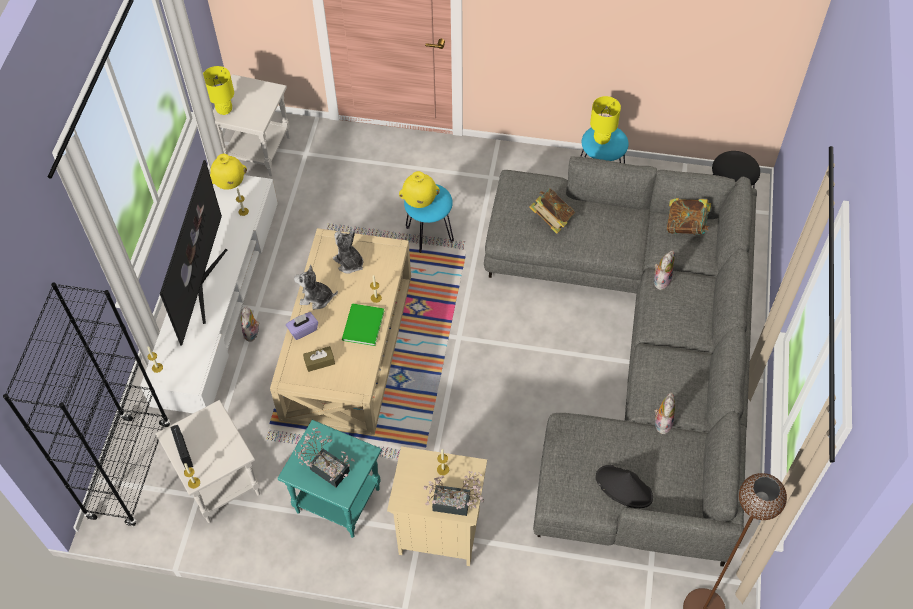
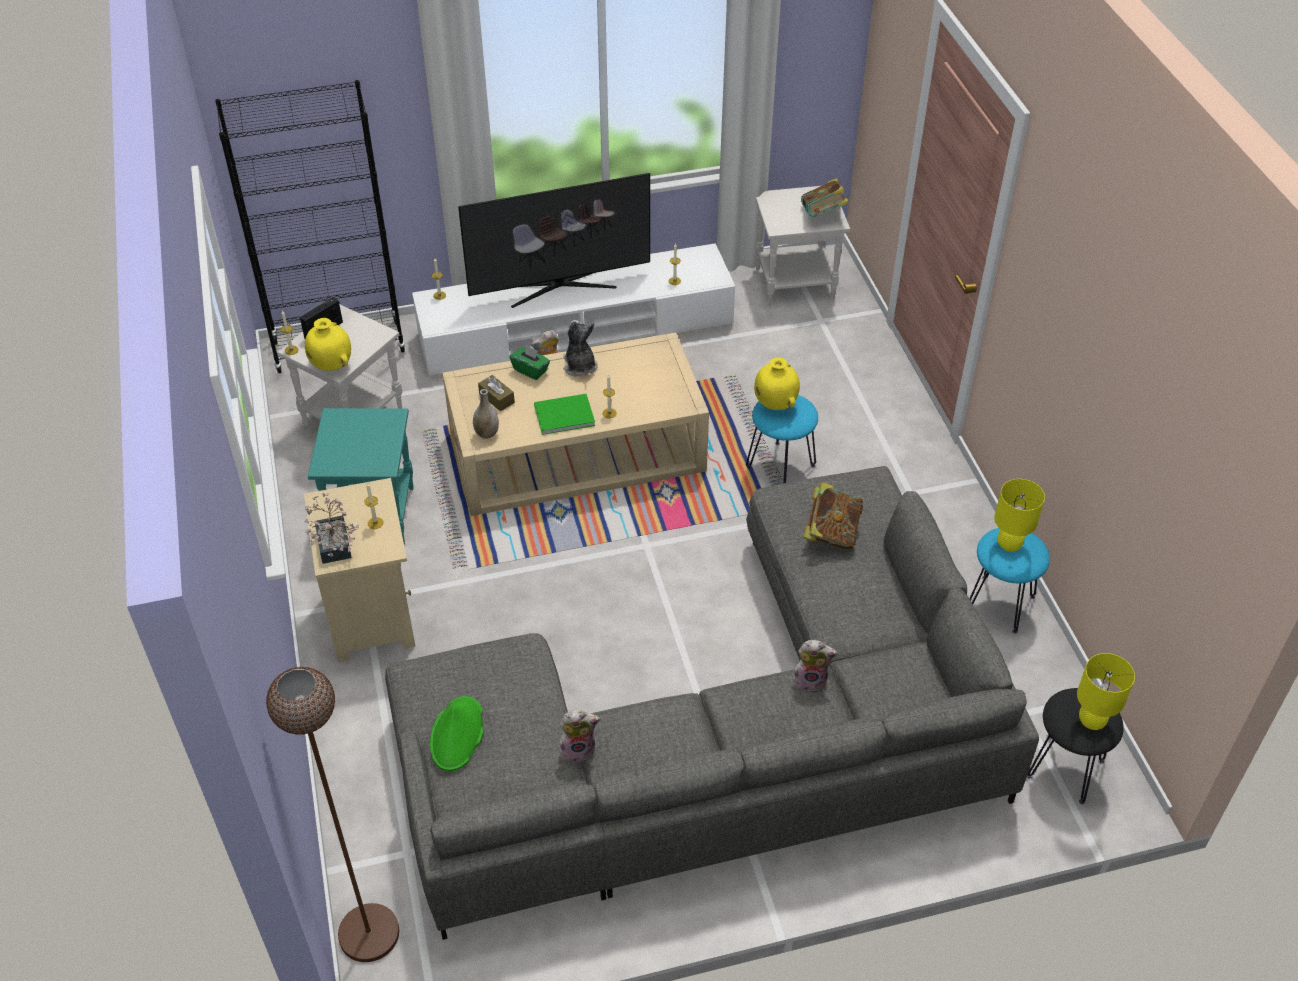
camera: 65 degrees right, 10 degrees down
(225, 110) = (777, 198): yellow table lamp -> yellow table lamp (1092, 722)
(229, 184) = (704, 257): yellow vase -> yellow vase (331, 365)
(303, 330) = (530, 370): purple tissue box -> green tissue box
(326, 467) = (352, 440): potted plant -> none
(349, 262) = (645, 374): plush toy -> none
(354, 380) = (487, 433): none -> grey vase
(624, 487) = (457, 735): black hat -> green hat
(686, 226) = (922, 681): book -> book (823, 215)

